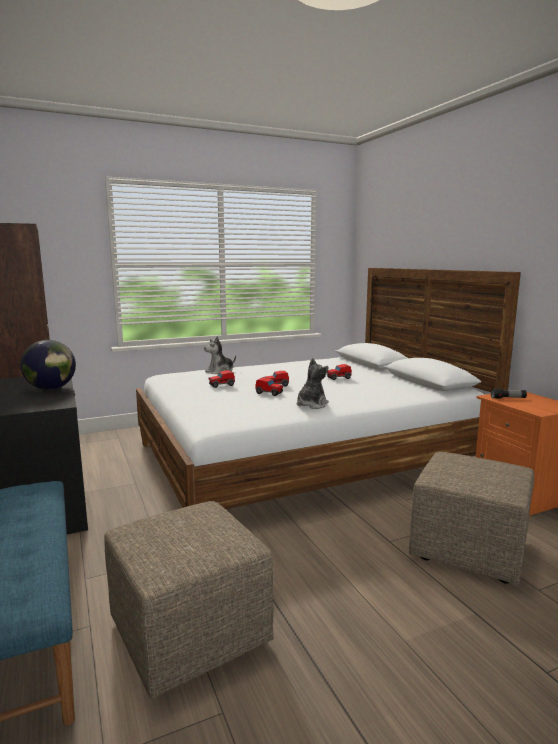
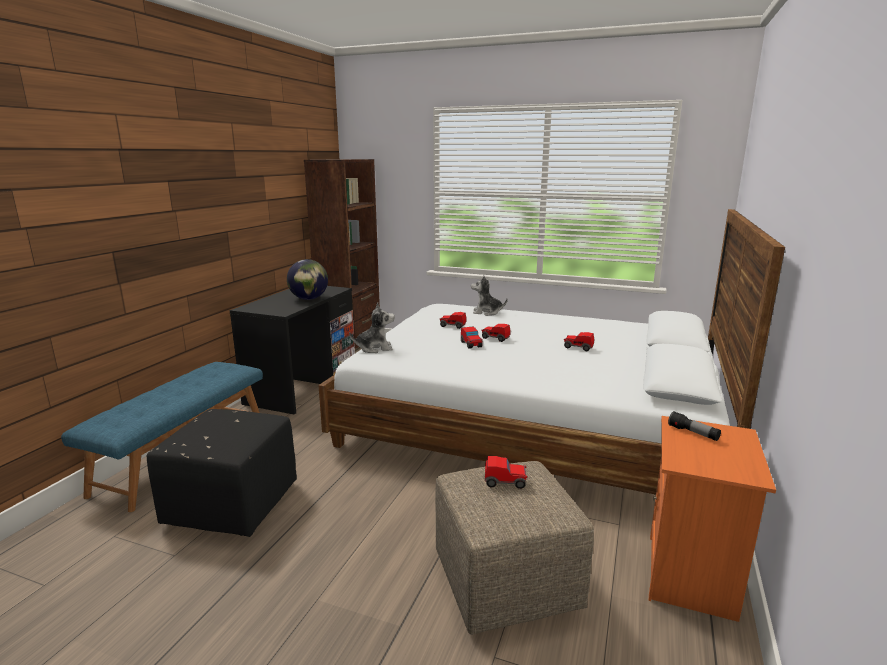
camera: 45 degrees right, 5 degrees up
(188, 632) = (232, 504): beige ottoman -> black ottoman
(311, 405) = (473, 366): plush toy -> plush toy (374, 348)
(461, 466) = (505, 482): none -> toy car

